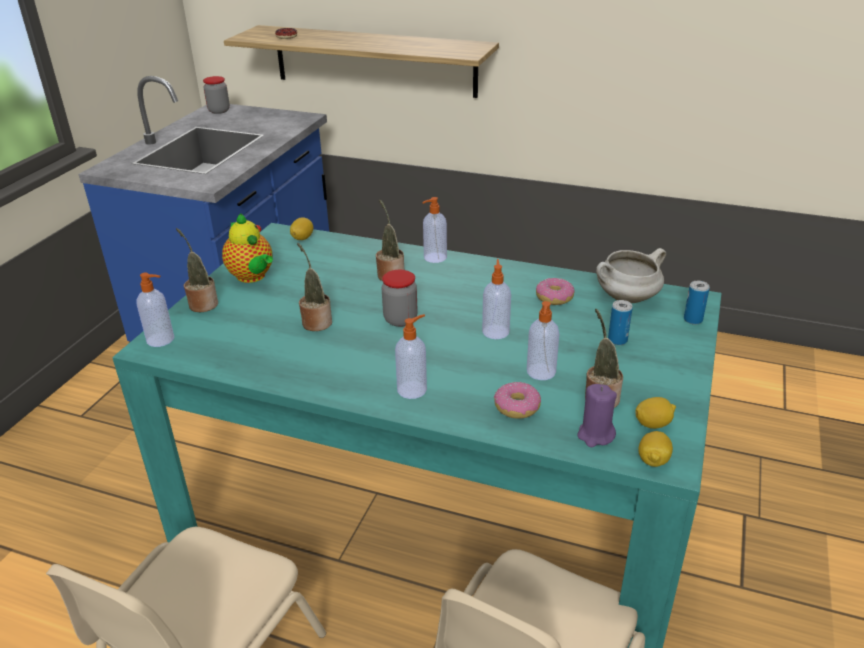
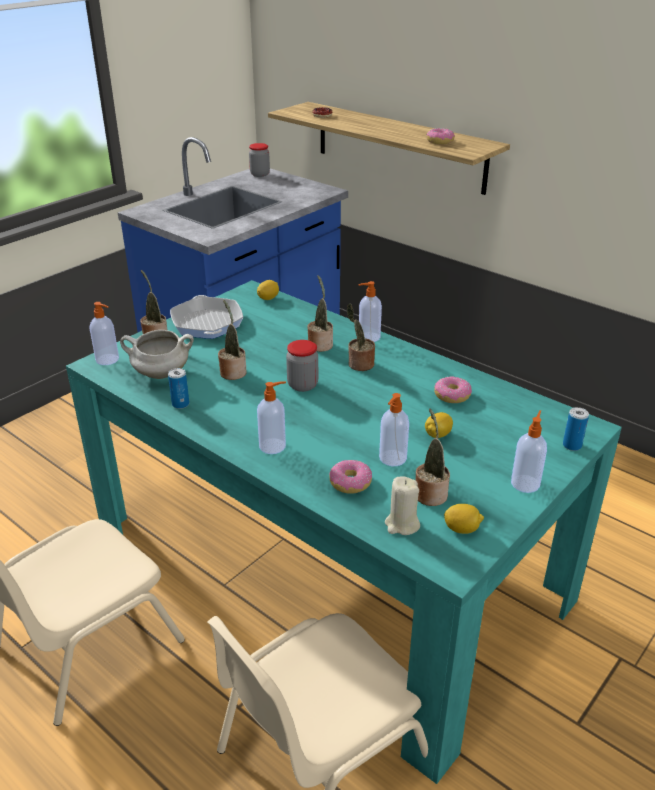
camera: 20 degrees right, 0 degrees up
(252, 277) = (207, 323): teapot -> frying pan
(430, 48) = (440, 141): none -> donut
(444, 286) = (359, 365): none -> potted plant
(495, 331) = (377, 413): soap dispenser -> soap dispenser (525, 483)
(595, 435) = (402, 524): purple candle -> beige candle
(617, 340) = (483, 447): can -> can (180, 404)
(626, 298) = (520, 411): white cooking pot -> white cooking pot (160, 374)
(653, 460) = (438, 560): lemon -> lemon (437, 435)

